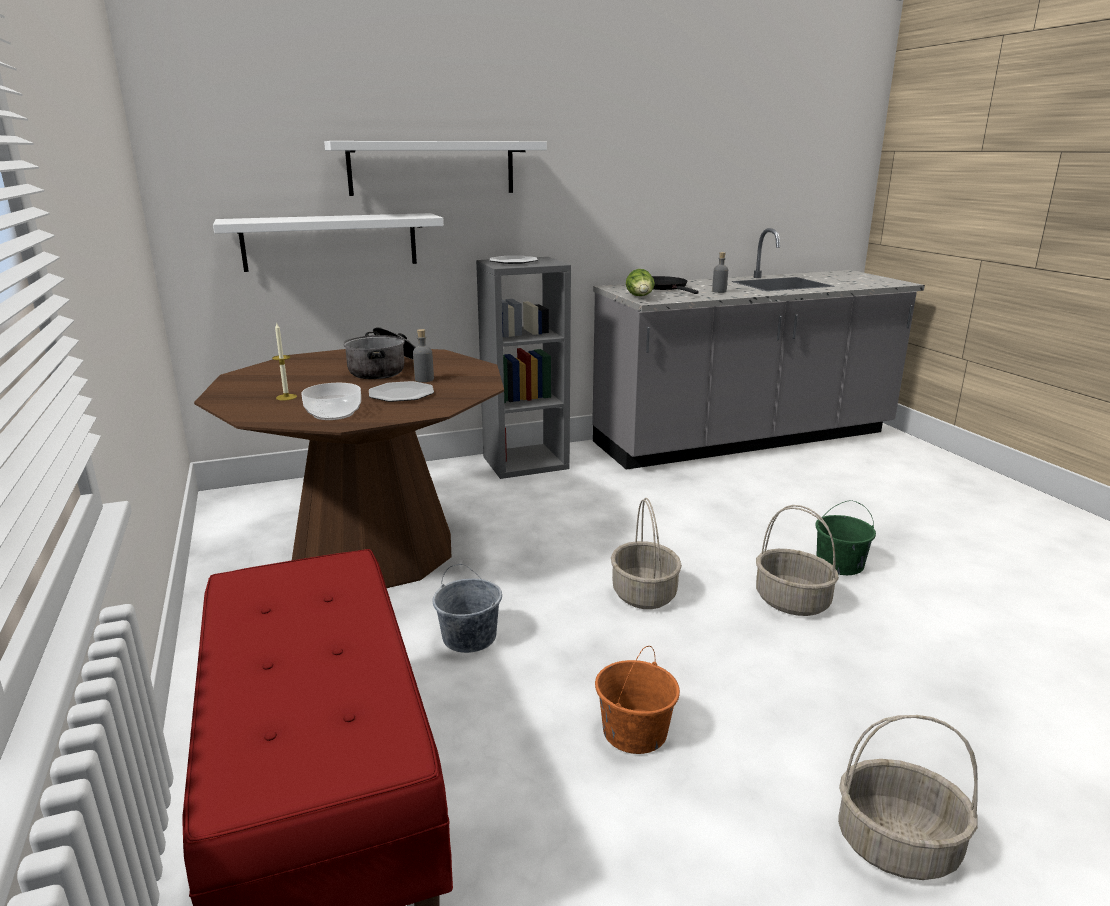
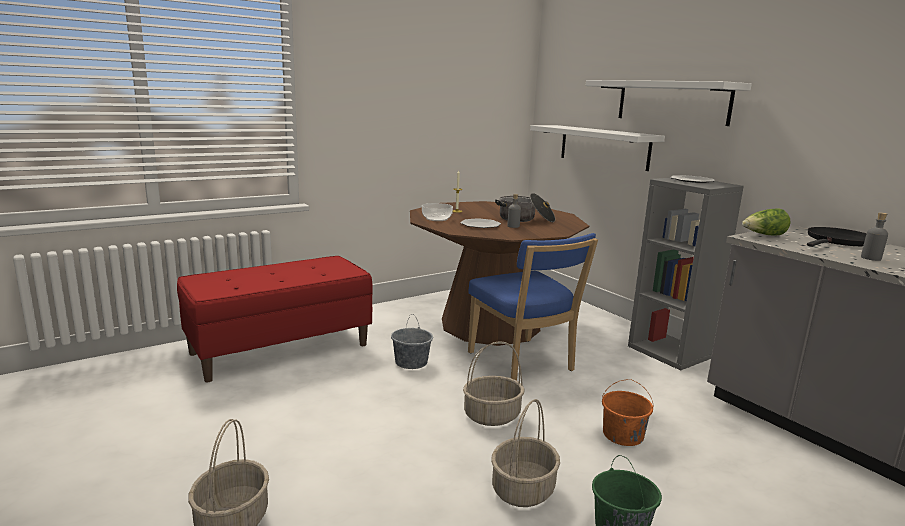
camera: 75 degrees right, 5 degrees down
(516, 549) = (523, 364): none -> blue chair
(635, 732) = (334, 419): orange bucket -> orange bucket (623, 435)

